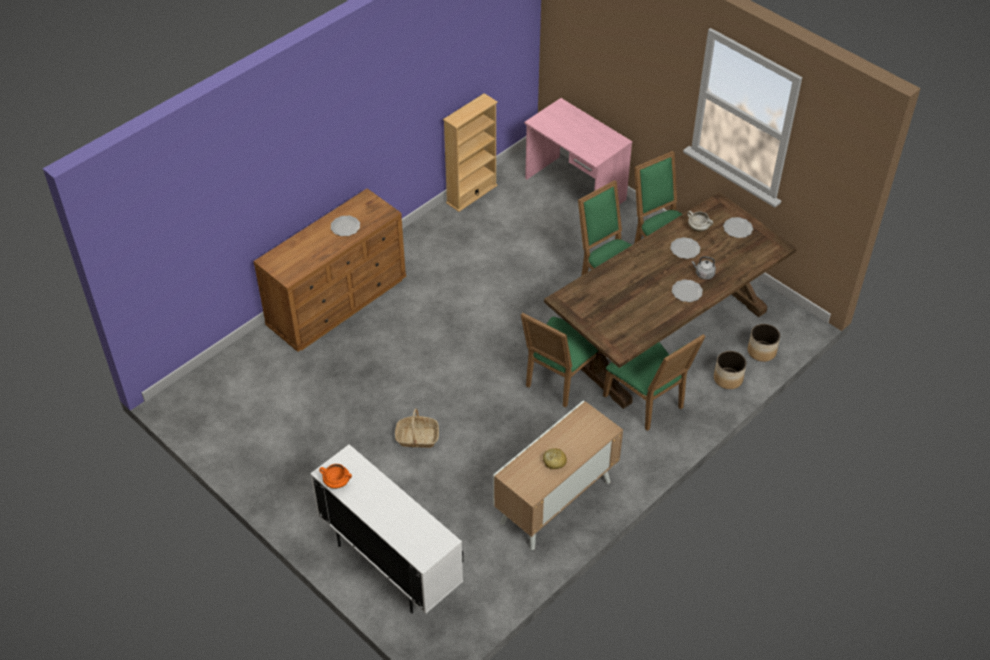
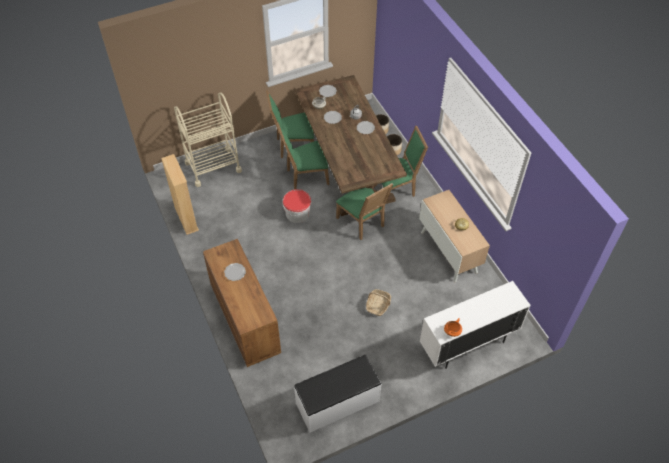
camera: 70 degrees left, 5 degrees up
(244, 434) = (337, 403): none -> white bench
(539, 301) = (297, 213): none -> bucket
(574, 190) = (213, 167): pink desk -> beige cart

